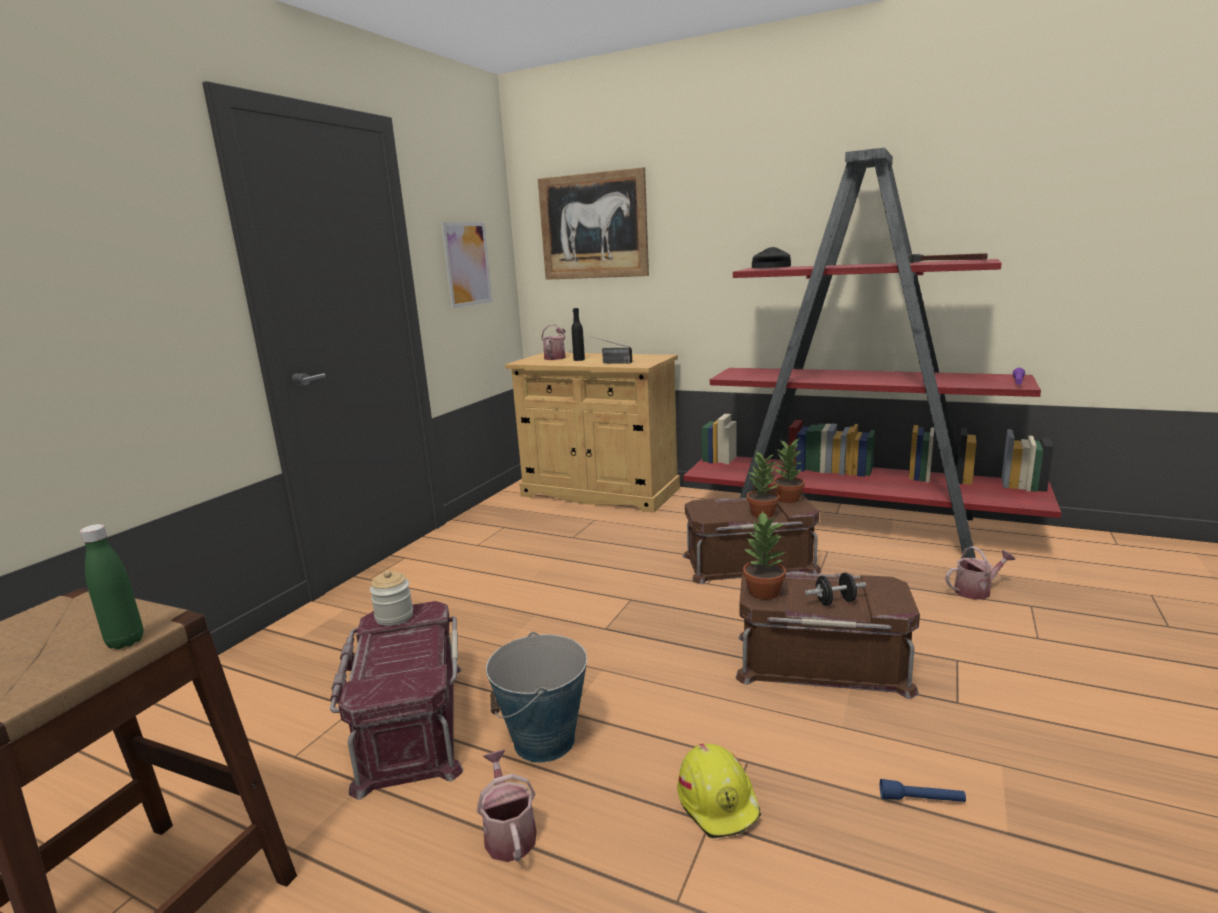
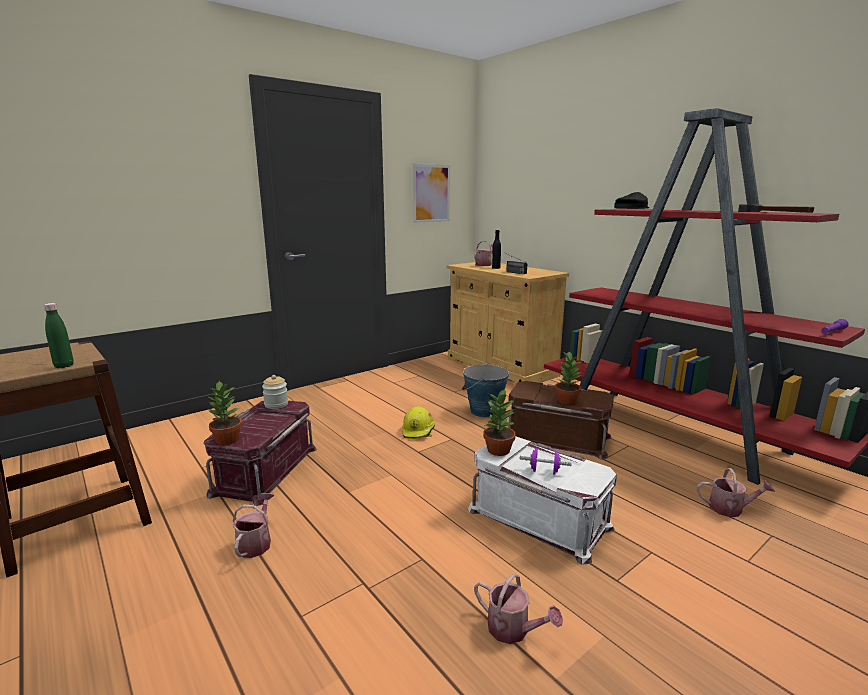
camera: 25 degrees right, 0 degrees up
(544, 741) = (320, 503): bucket -> bucket (484, 411)
(593, 226) = (525, 171): picture -> none
(719, 801) = (380, 574): yellow hard hat -> yellow hard hat (418, 431)
(788, 499) = (597, 395): potted plant -> potted plant (227, 440)
(821, 662) = (540, 517): brown storage box -> white storage box
(835, 602) = (544, 471): black dumbbell -> purple dumbbell
(921, 800) = (513, 630): blue flashlight -> watering can

